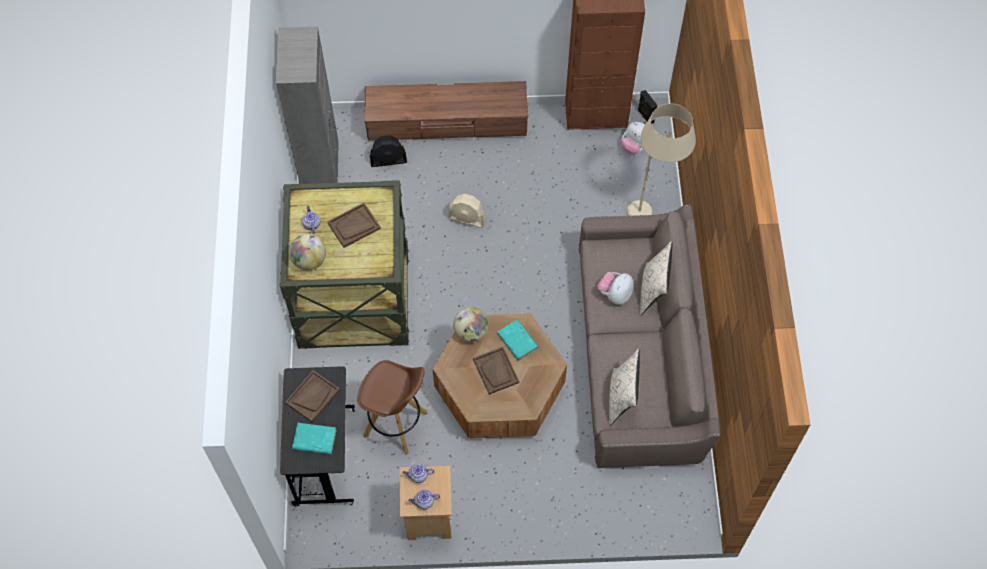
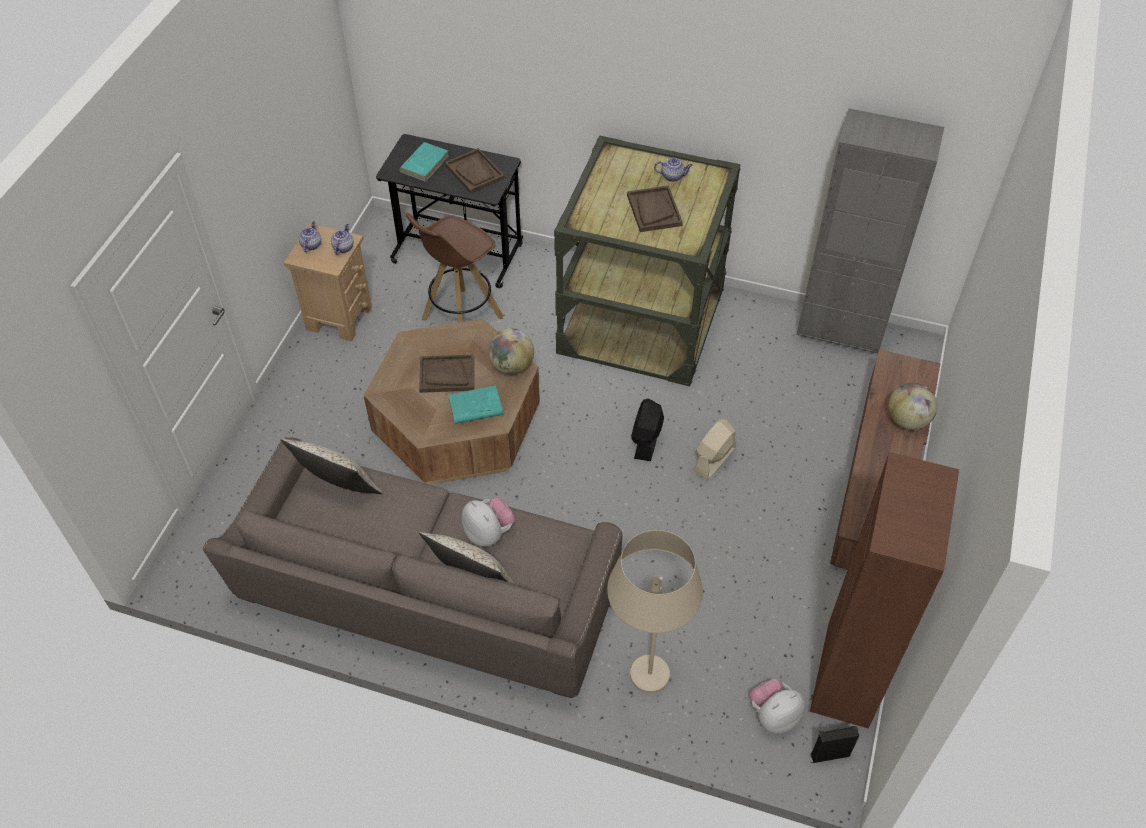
camera: 110 degrees right, 10 degrees down
(309, 260) = (622, 165): globe -> globe (907, 420)
(388, 160) = (835, 401): black fan -> black fan (646, 440)

